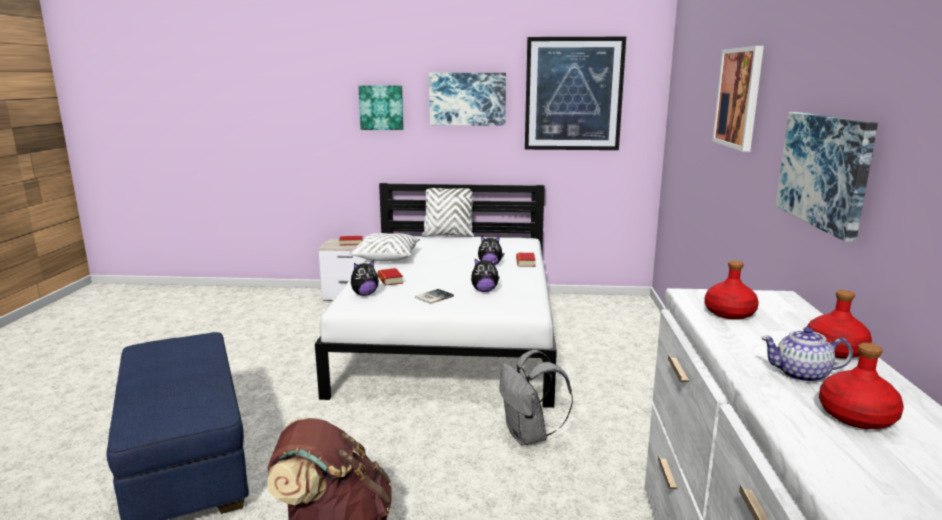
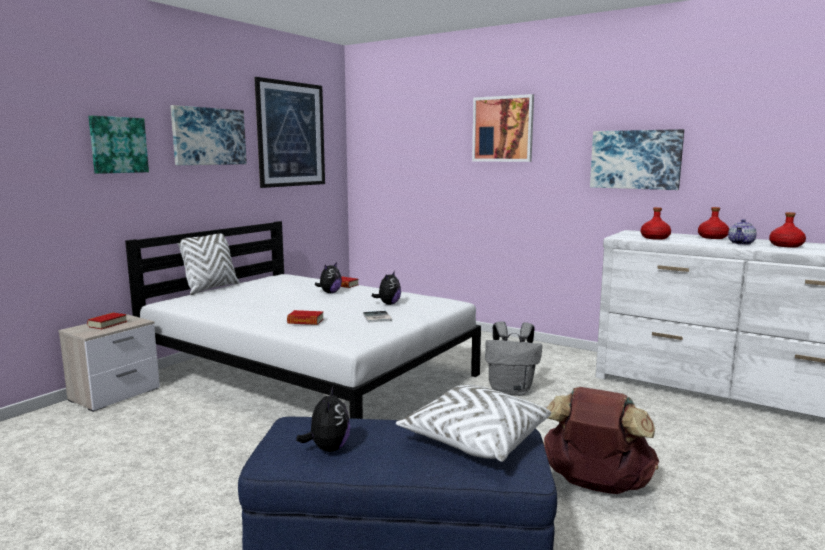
camera: 60 degrees left, 5 degrees down
(364, 294) = (329, 334): plush toy -> plush toy (328, 448)
(386, 257) = (227, 313): white pillow -> white pillow (474, 439)

